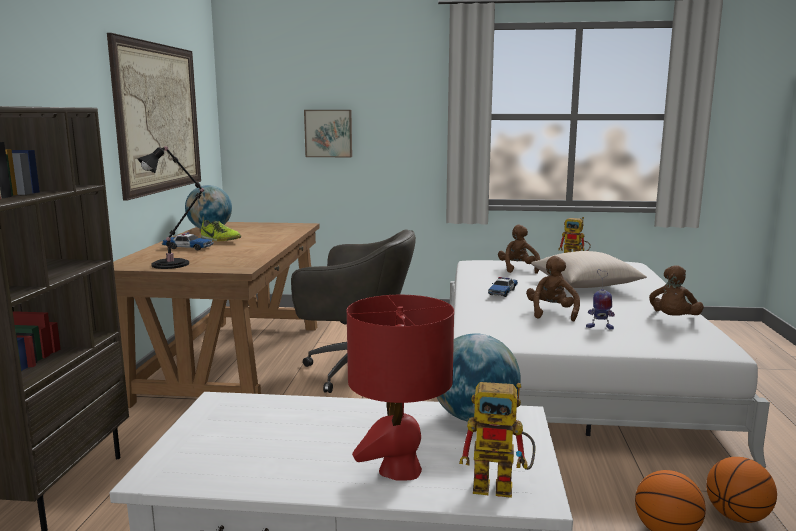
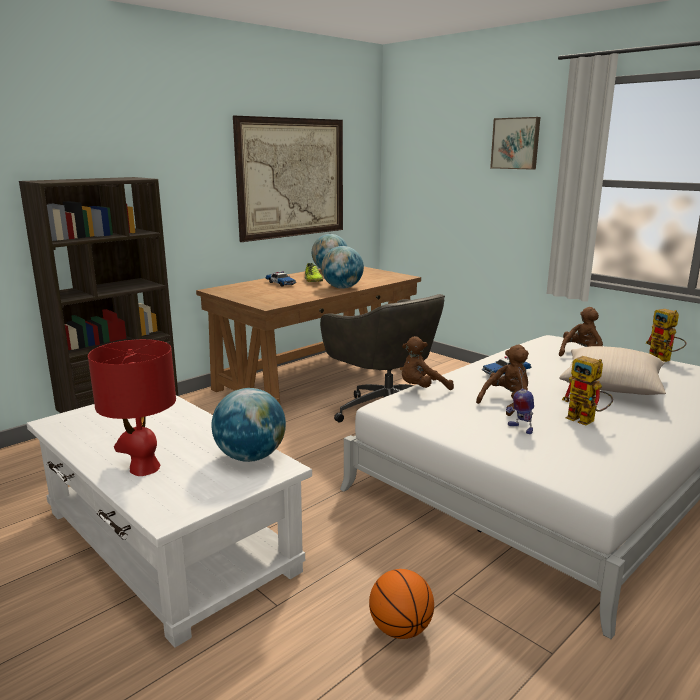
camera: 40 degrees right, 5 degrees up
(173, 264) = (242, 294): black table lamp -> none
(271, 242) = (342, 288): none -> globe
(328, 133) = (458, 193): picture -> picture (516, 143)
(502, 486) = (168, 502): toy robot -> toy robot (586, 420)
(673, 320) = (623, 446): brown plush toy -> brown plush toy (422, 389)
(737, 516) = (488, 655): basketball -> none

